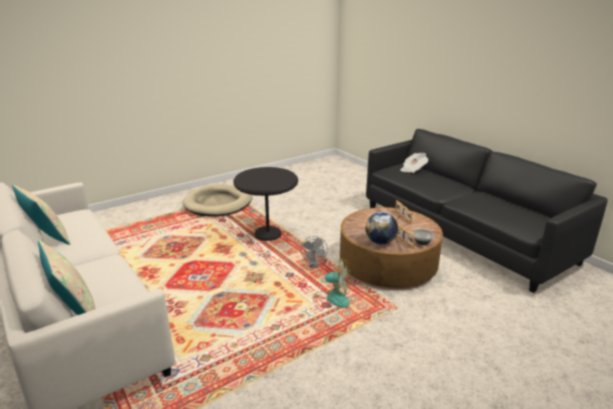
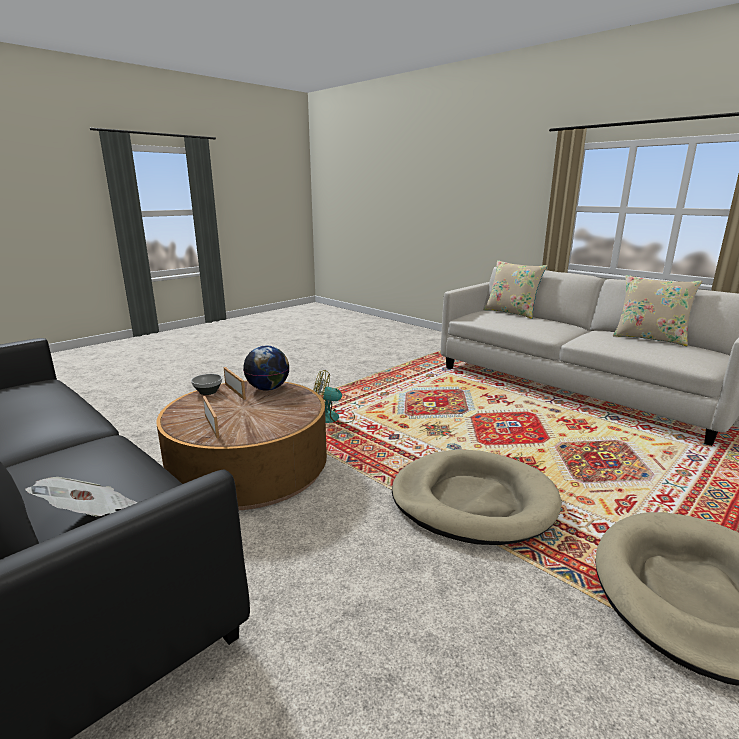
camera: 170 degrees right, 5 degrees down
(268, 234) = (473, 501): black side table -> beige dog bed
(314, 265) = (364, 452): grey fan -> none

